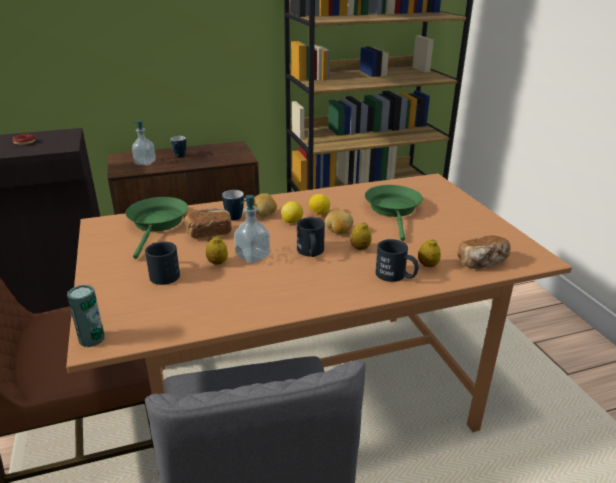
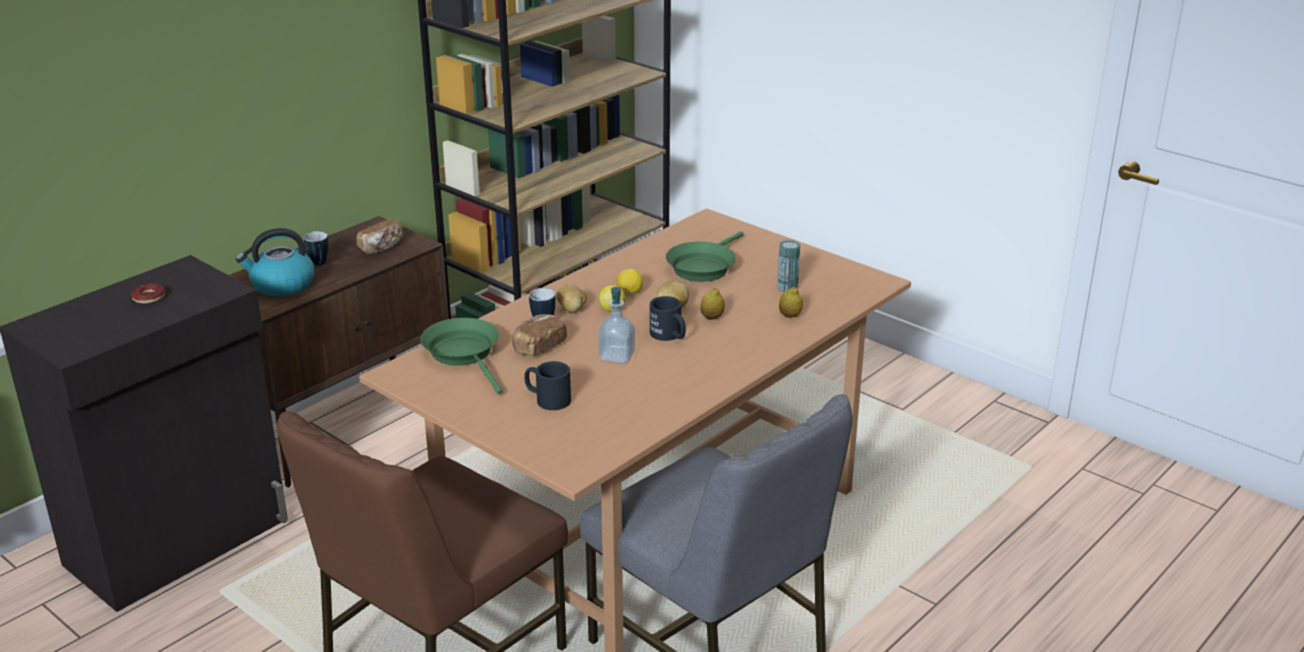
camera: 30 degrees left, 0 degrees up
(92, 339) = (565, 469): can -> can (787, 287)
(145, 162) = (282, 285): soap dispenser -> kettle
(217, 262) = (588, 373): lemon -> none
(393, 210) = (703, 267): green frying pan -> green frying pan turned 120 degrees counterclockwise
(396, 276) = (771, 334): black mug -> none
(483, 263) = (835, 299): bread -> bread (382, 247)

